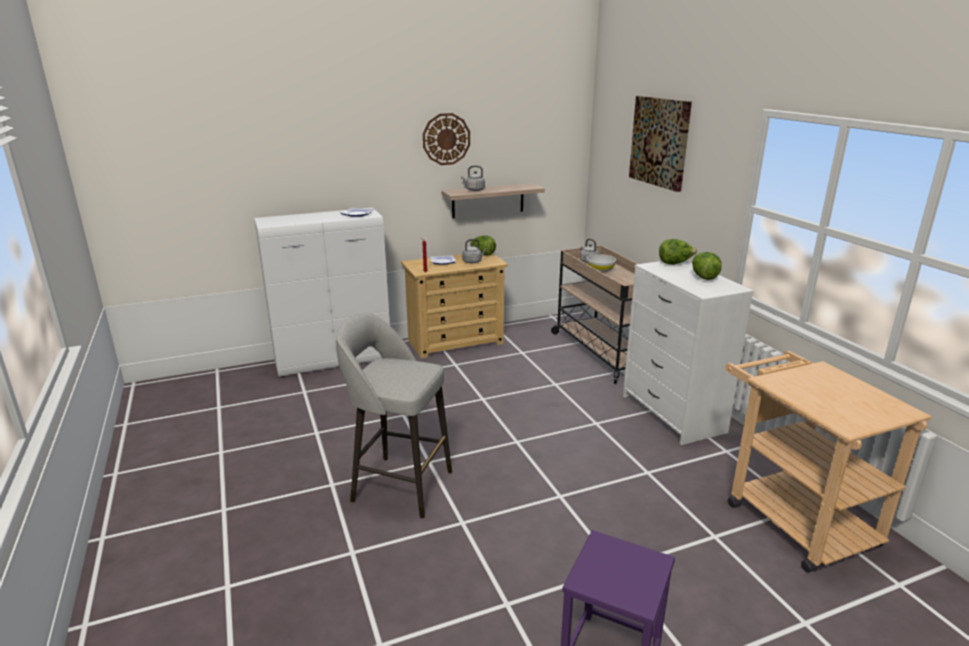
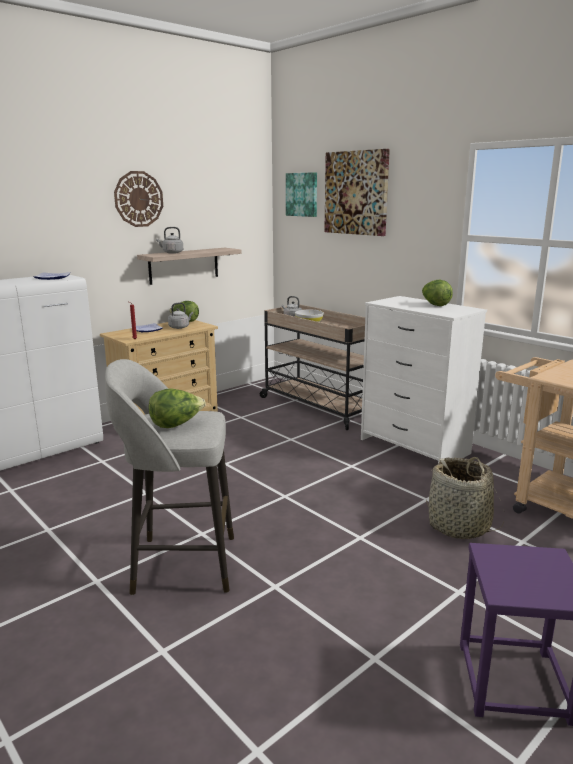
camera: 20 degrees left, 5 degrees down
(615, 134) = (302, 194): none -> picture
(661, 506) = (459, 526): none -> basket
(675, 263) = (399, 299): lettuce -> lettuce (176, 424)

